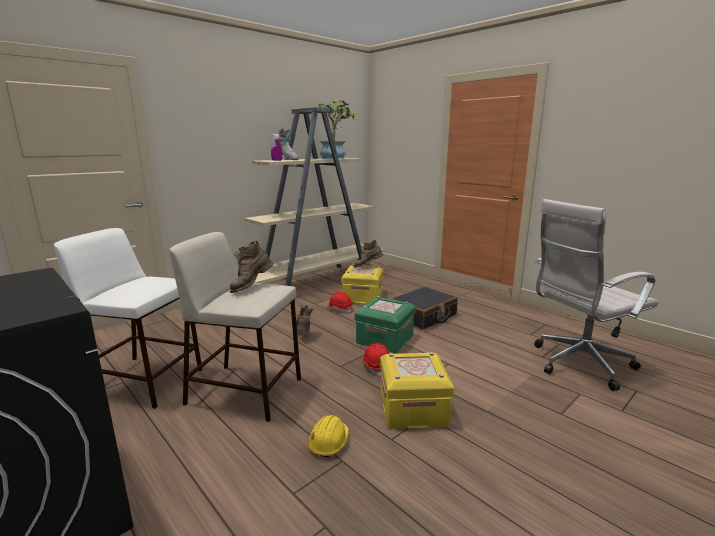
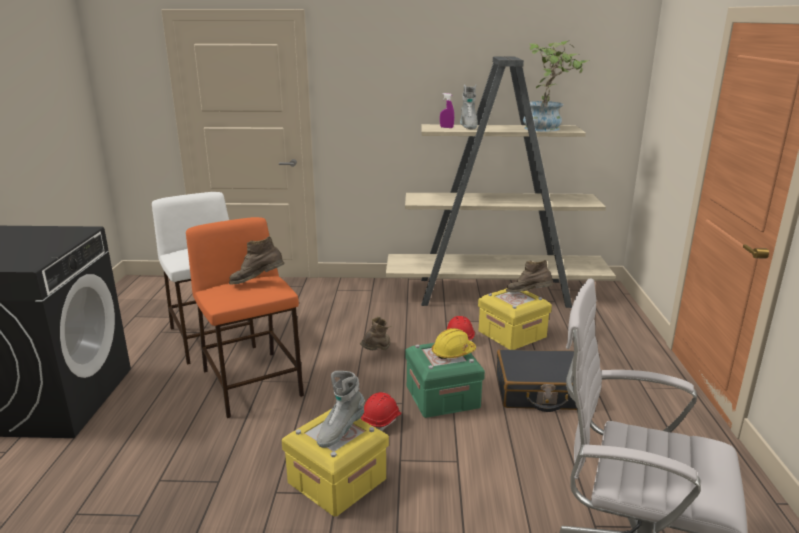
camera: 45 degrees right, 5 degrees up
(246, 391) = (253, 383): beige stool -> orange stool
(329, 443) = (233, 462): yellow hard hat -> yellow hard hat (453, 352)
(417, 363) = (340, 431): none -> grey boot

